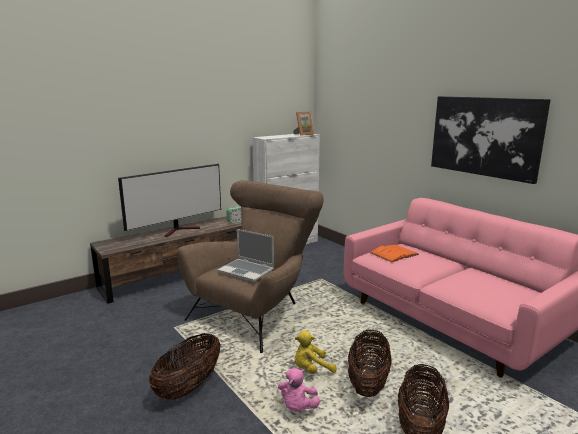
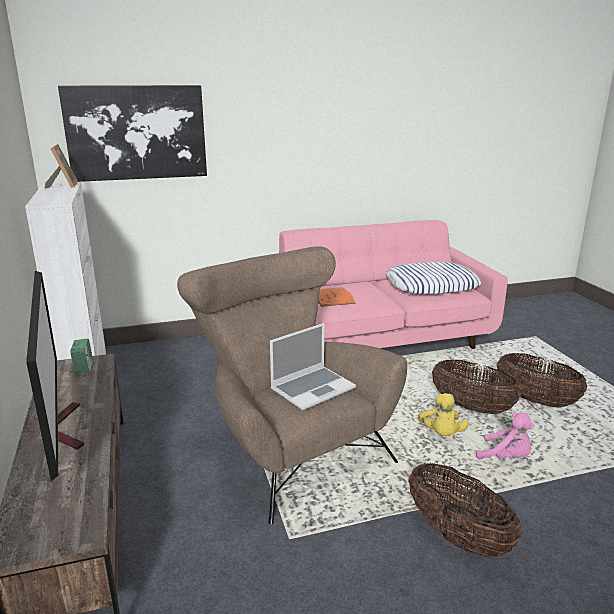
camera: 70 degrees left, 5 degrees up
(484, 136) = (342, 148): picture -> picture (136, 133)
(487, 288) = (432, 285): none -> pillow

